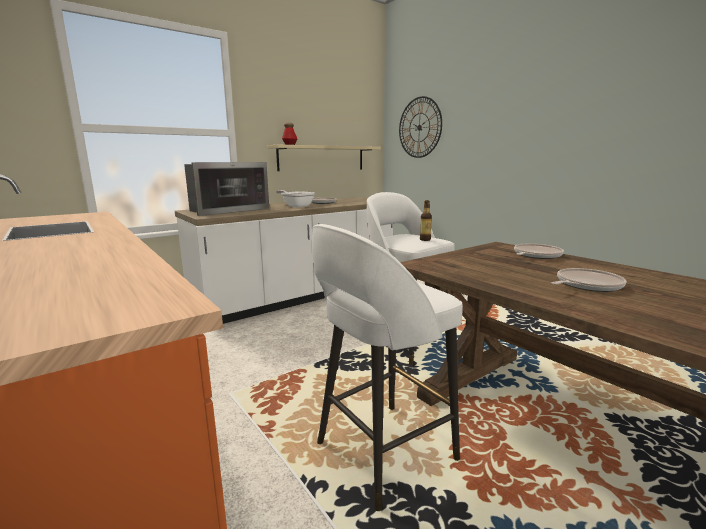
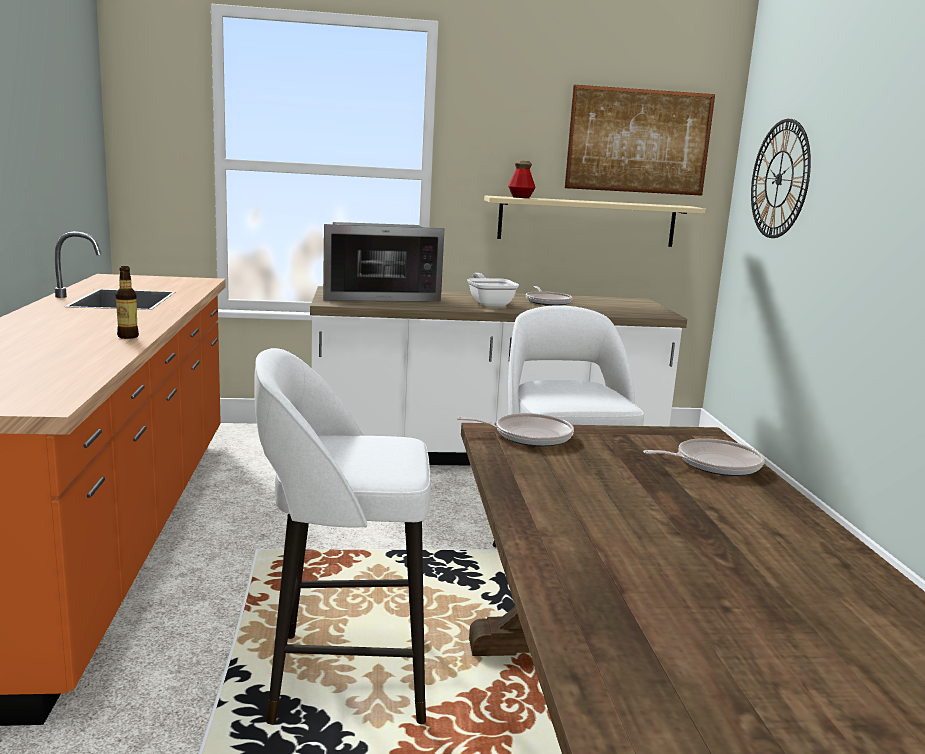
camera: 30 degrees right, 0 degrees up
(341, 112) = (639, 141): none -> picture
(425, 240) = (587, 398): bottle -> bottle (128, 336)
(586, 285) = (648, 521): frying pan -> frying pan (528, 436)

